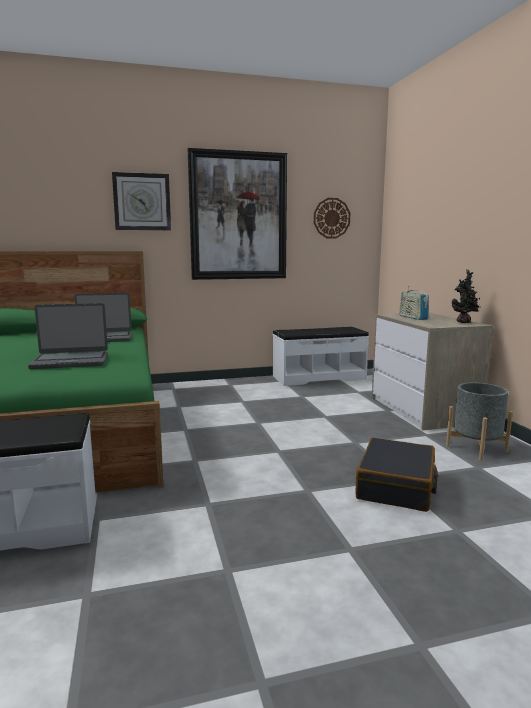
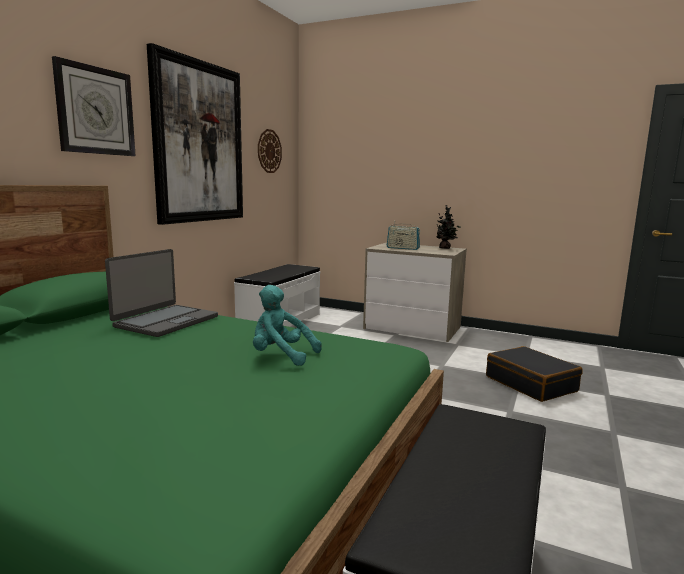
camera: 50 degrees left, 0 degrees up
(71, 361) = (281, 356): laptop -> turquoise plush toy
(476, 448) = (497, 343): grey planter -> none

